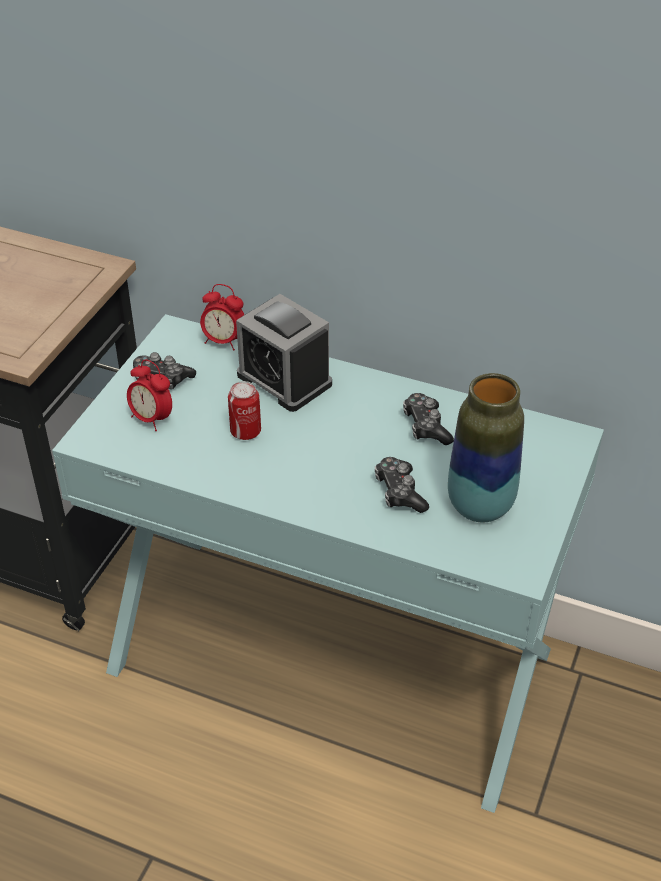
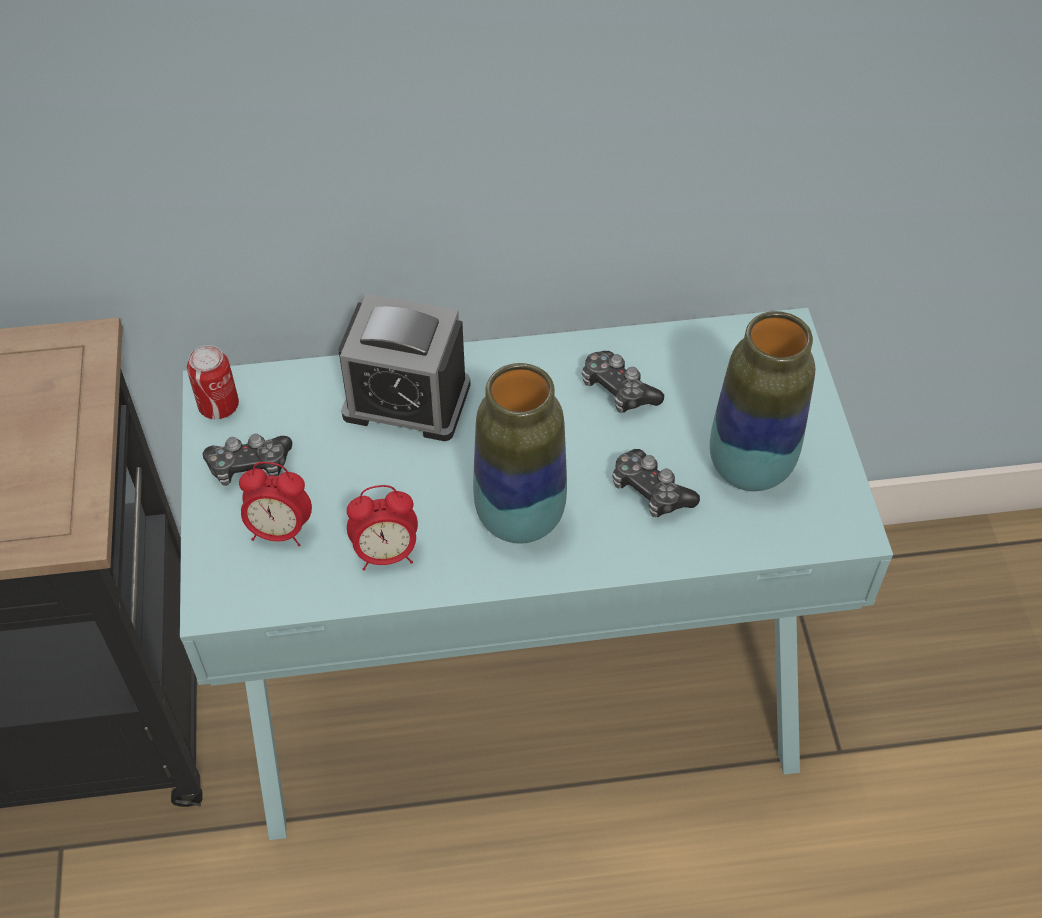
camera: 30 degrees left, 10 degrees up
(223, 341) = (290, 378): alarm clock -> alarm clock (386, 554)
(245, 431) = (412, 494): can -> can (219, 406)
(301, 472) = (520, 518): none -> vase

